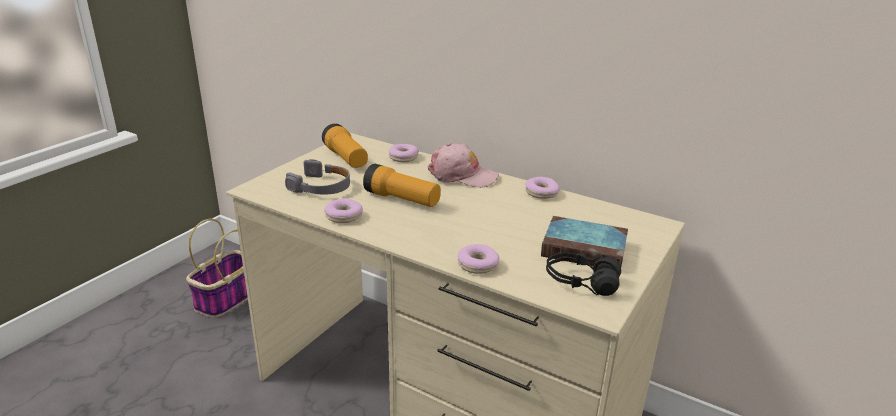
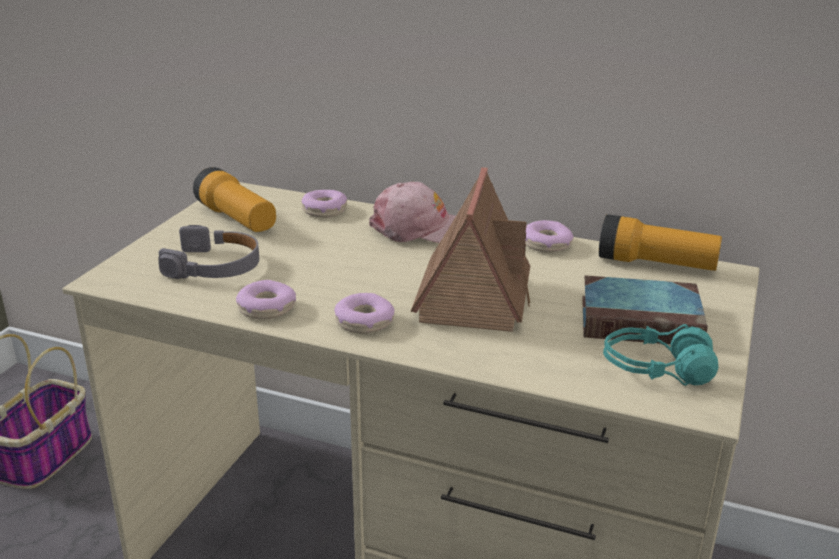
camera: 10 degrees left, 0 degrees up
(402, 199) = (346, 273): flashlight -> flashlight (656, 264)
(477, 265) = (498, 361): donut -> donut (364, 322)
(478, 222) = (473, 296): none -> toy house
(581, 283) = (656, 370): black headphones -> turquoise headphones

